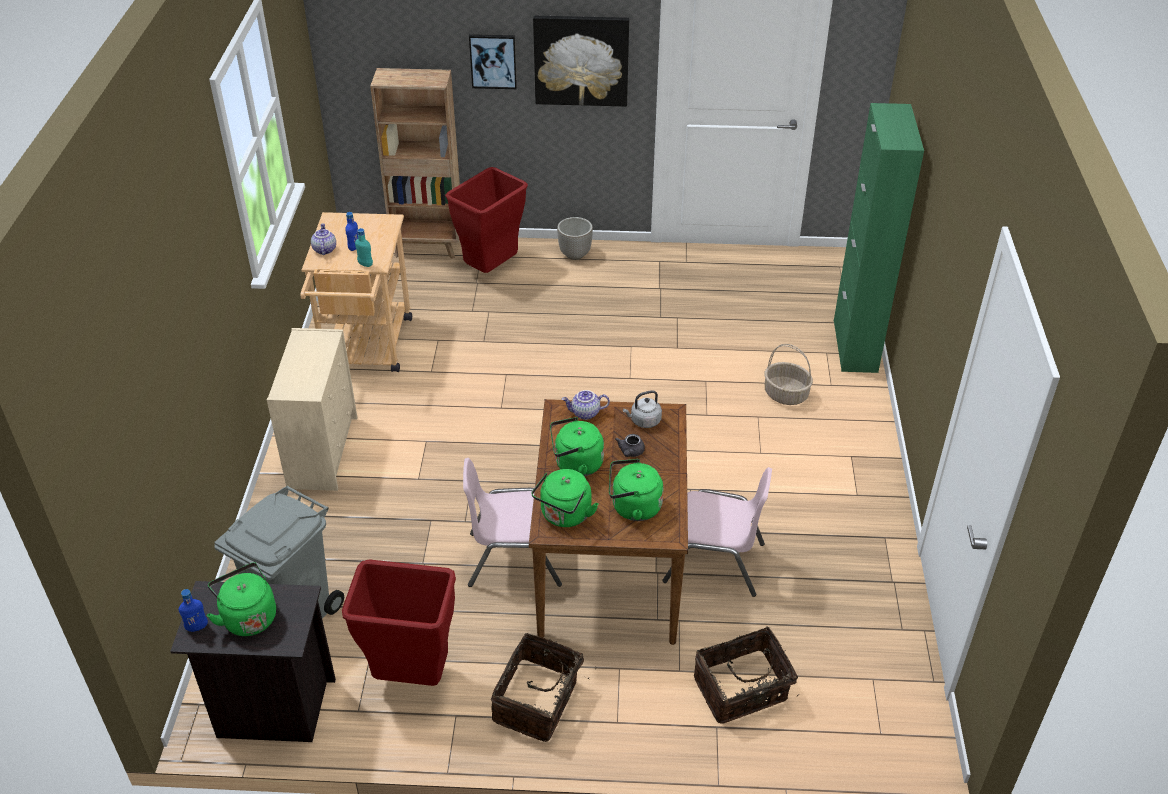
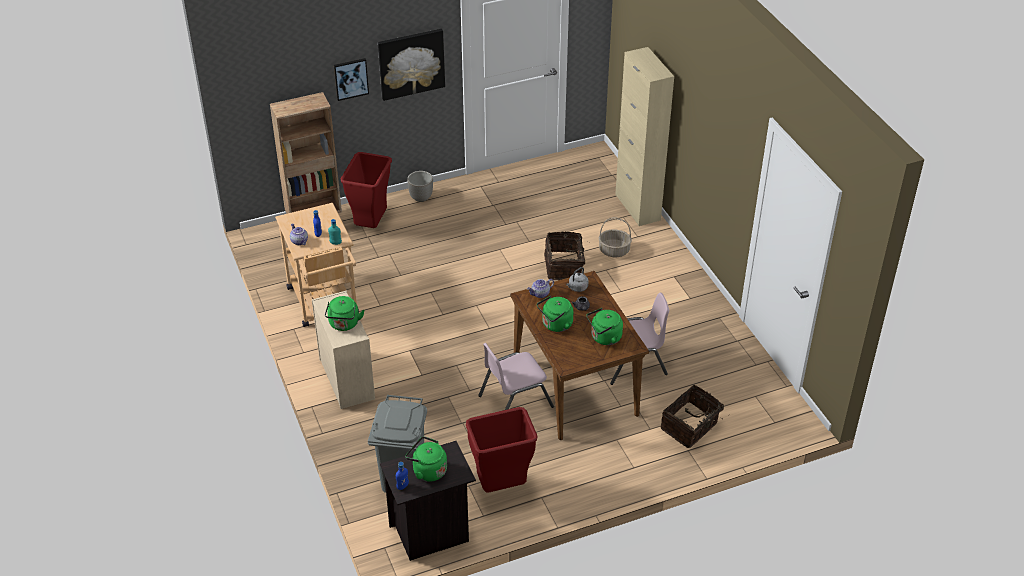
camera: 25 degrees left, 0 degrees up
(538, 702) = (583, 473): basket -> basket (564, 266)
(564, 516) = (569, 355): green kettle -> green kettle (344, 324)
(855, 346) = (637, 207): green cabinet -> beige cabinet

